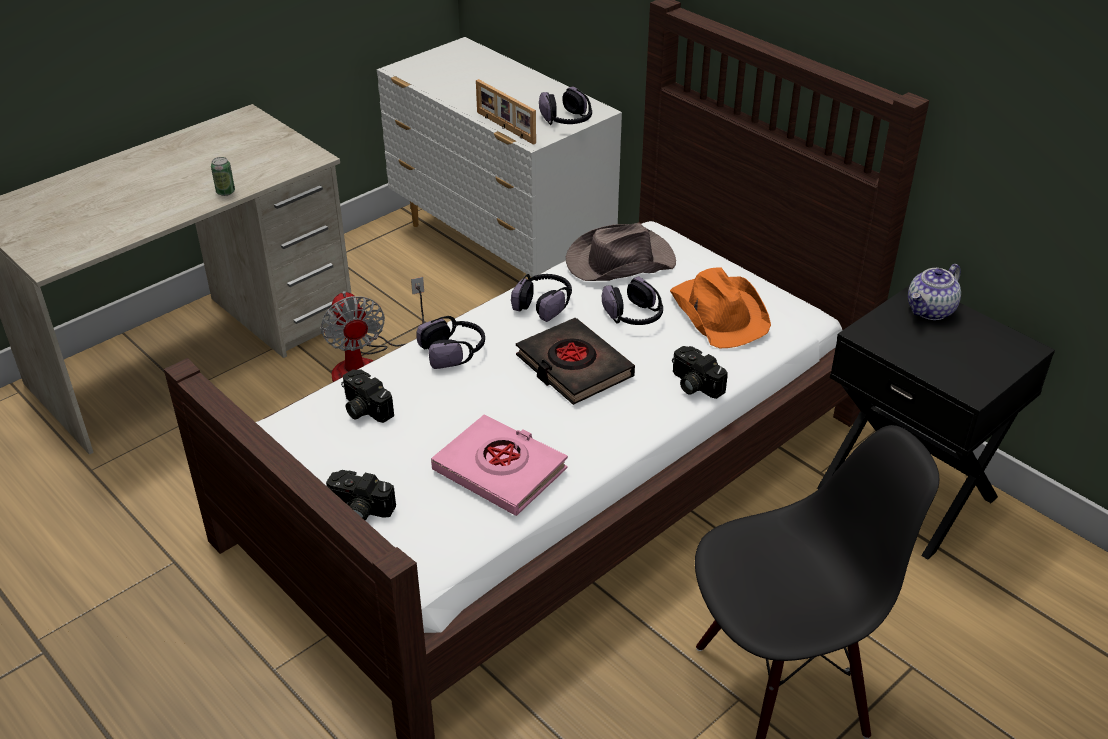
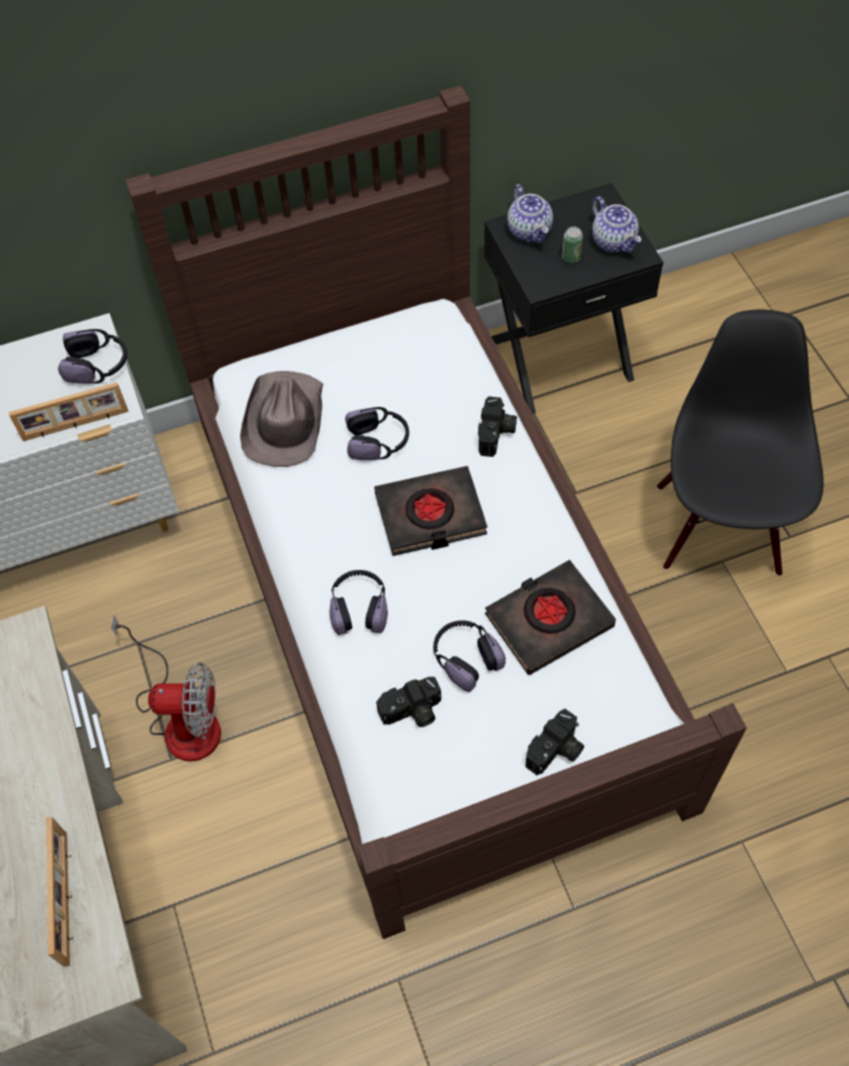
camera: 65 degrees left, 20 degrees up
(107, 231) = (67, 897): none -> picture frame
(225, 192) = (50, 745): can -> can (571, 257)
(500, 470) = (548, 620): pink book -> black book
(544, 304) = (321, 507): headphones -> headphones (466, 658)
(693, 384) = (497, 434): camera -> camera turned 60 degrees counterclockwise
(719, 313) = (405, 375): orange hat -> none
(972, 369) = (614, 241): none -> teapot

